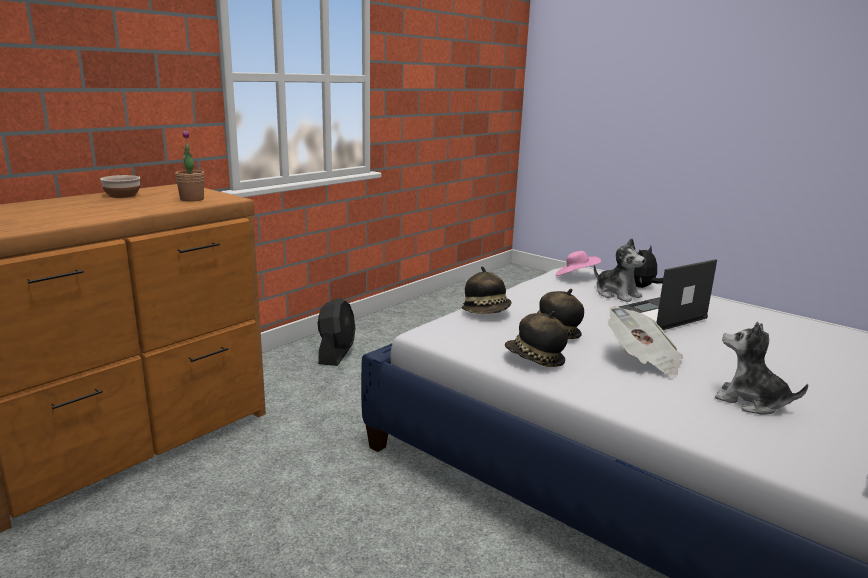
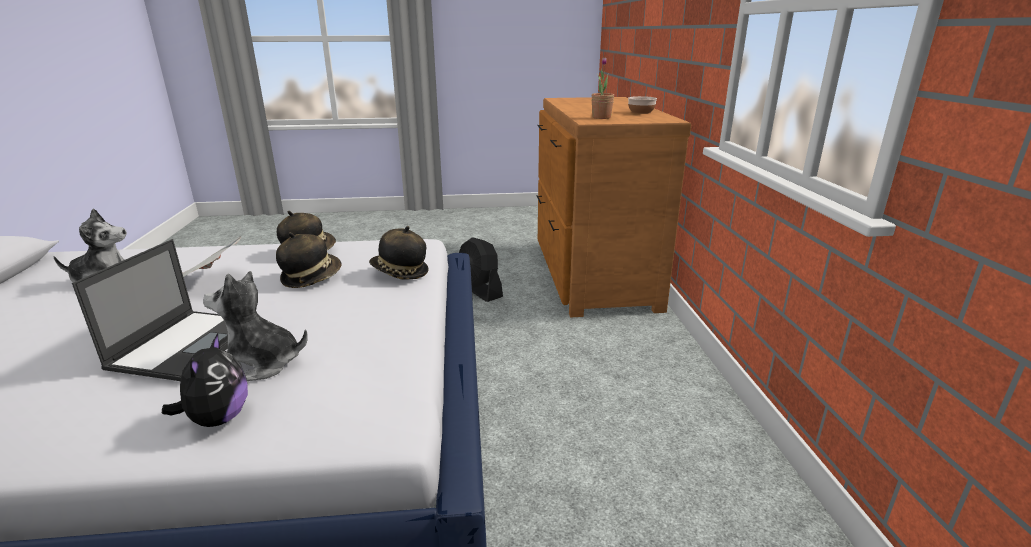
camera: 135 degrees right, 5 degrees up
(336, 353) = (660, 389): black fan -> black fan (480, 290)
(576, 277) = (359, 388): pink hat -> none

